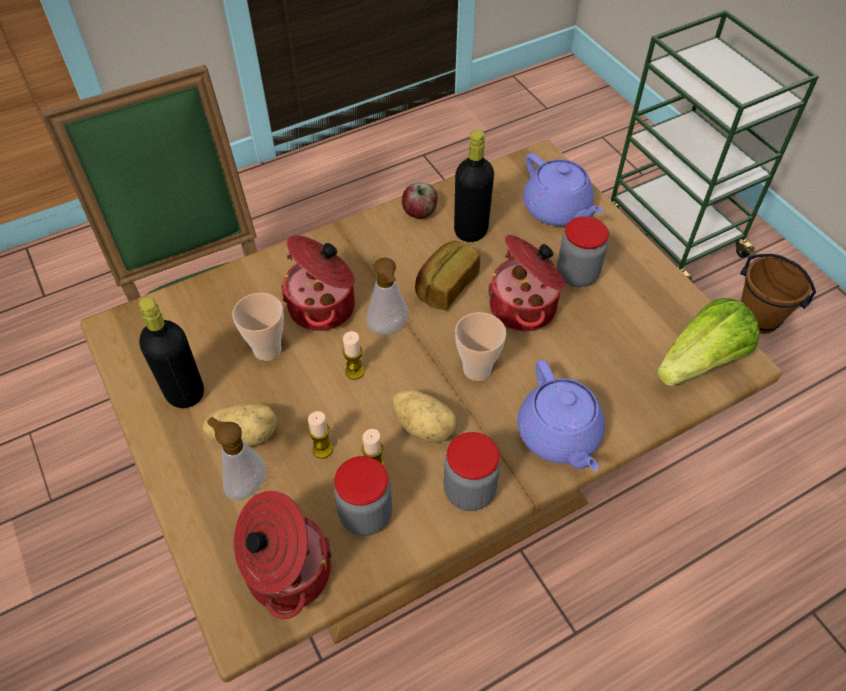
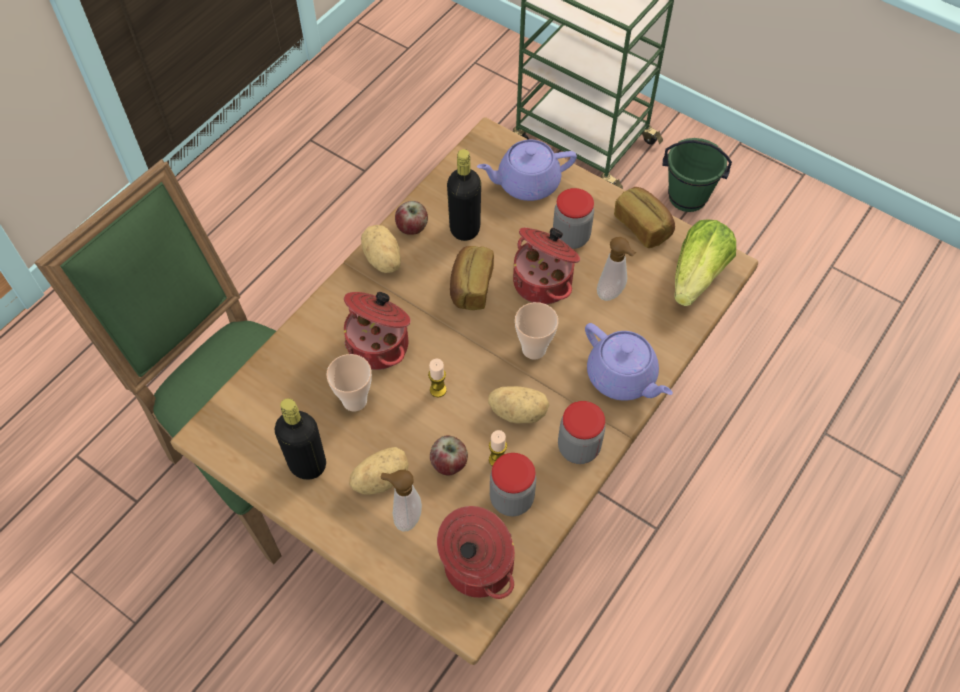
camera: 25 degrees left, 5 degrees up
(322, 449) = (449, 463): candle -> apple
(373, 231) = (382, 260): none -> potato
(389, 330) = (446, 343): soap dispenser -> soap dispenser (612, 294)
(557, 210) = (526, 183): purple teapot -> purple teapot turned 135 degrees clockwise
(663, 290) = (643, 226): none -> bread
(758, 318) = (687, 197): brown bucket -> green bucket

